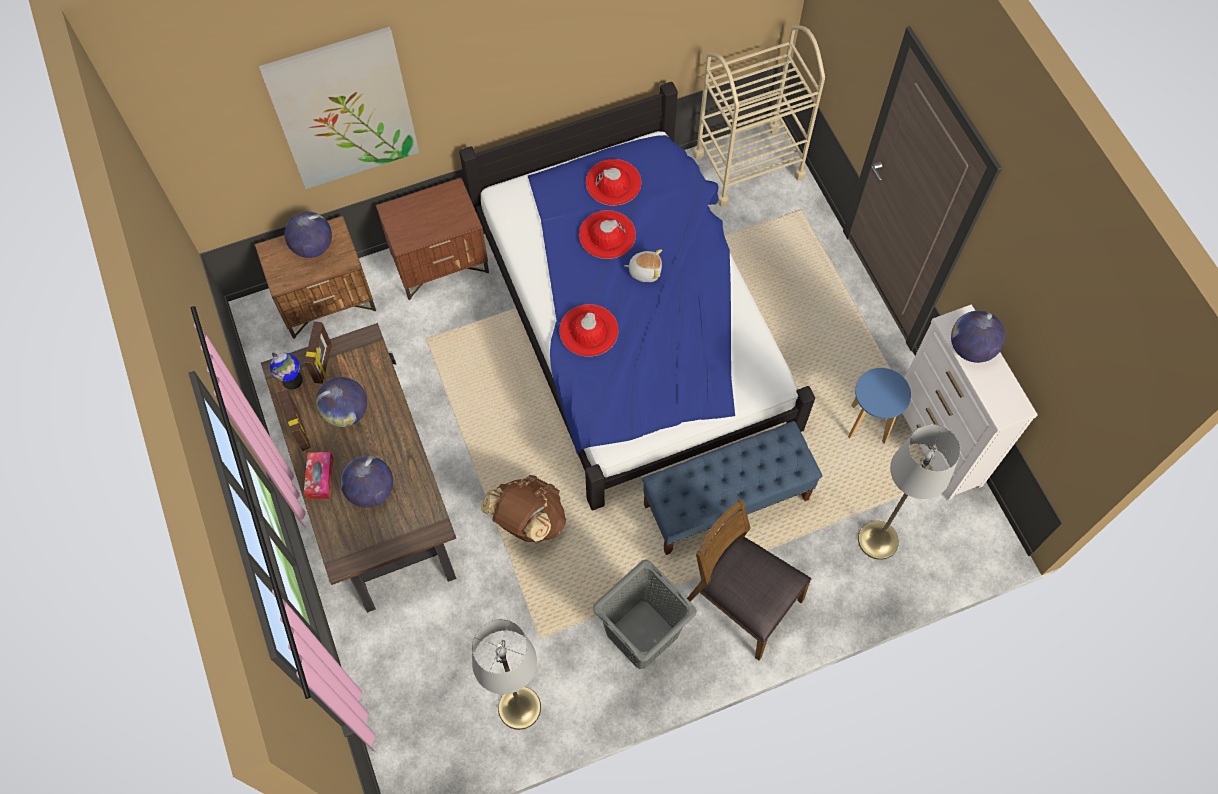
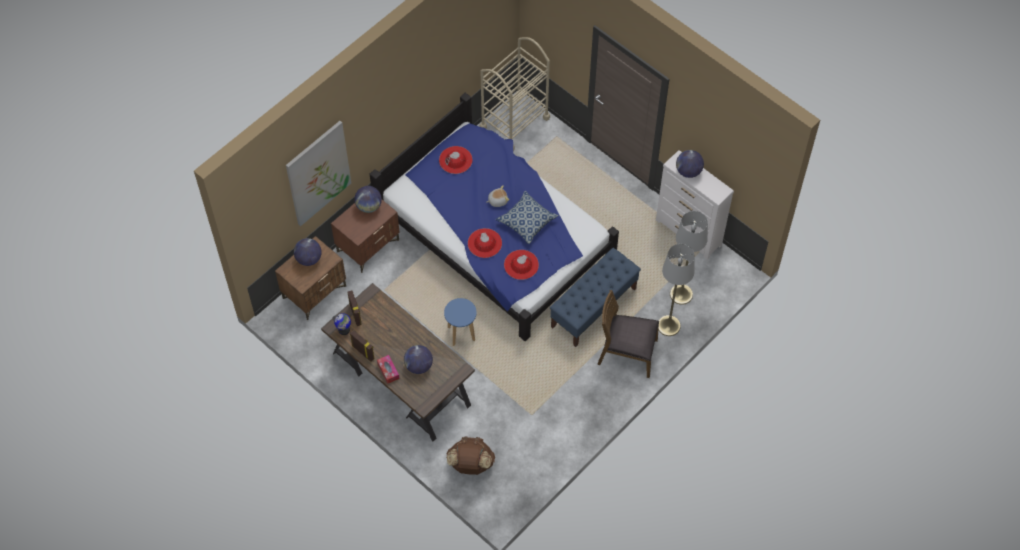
camera: 25 degrees left, 5 degrees down
(346, 412) = (382, 333): globe -> globe (369, 206)
(519, 707) = (539, 452): grey floor lamp -> grey floor lamp (668, 325)
(528, 521) = (493, 361): brown backpack -> brown backpack (470, 464)
(607, 235) = (467, 189): red hat -> red hat (521, 265)
(641, 633) = (583, 390): grey laundry basket -> none
(673, 322) = (527, 221): none -> pillow
(868, 424) = (648, 237): blue stool -> blue stool (461, 333)

